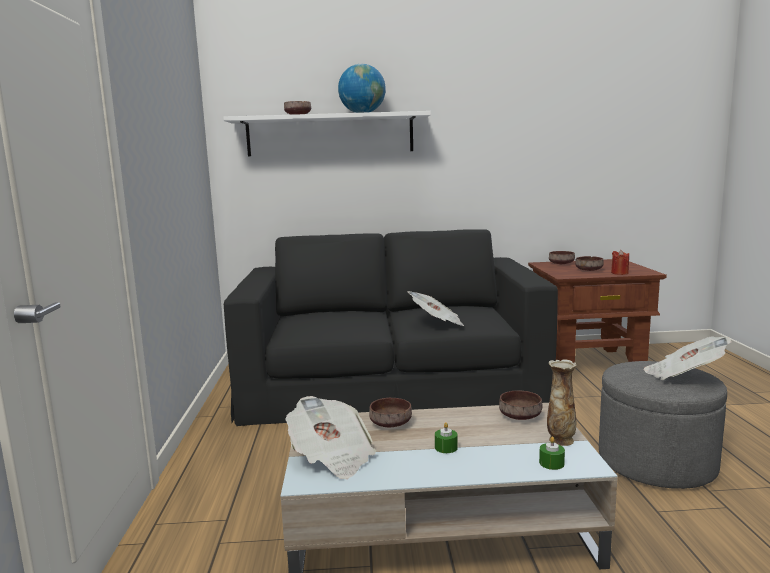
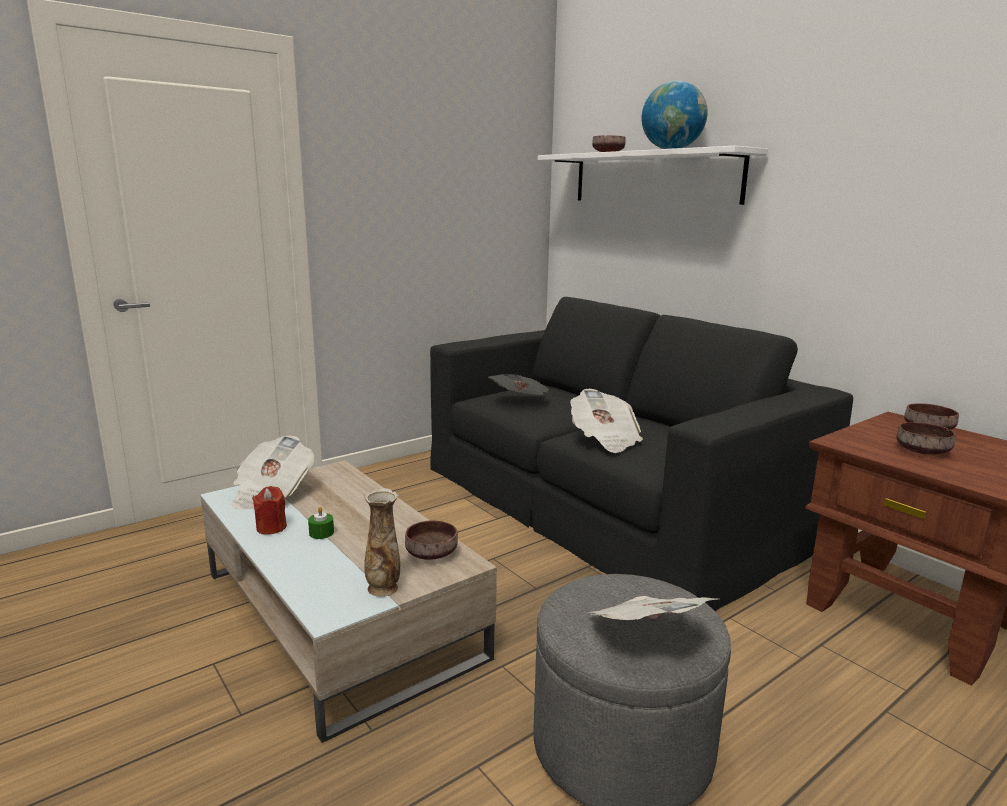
camera: 55 degrees right, 5 degrees up
(325, 325) = (521, 401): none -> newspaper
(390, 423) = (358, 497): brown bowl -> none
(551, 463) = (320, 592): green candle -> none
(619, 273) = (952, 473): red candle -> red candle (271, 528)

